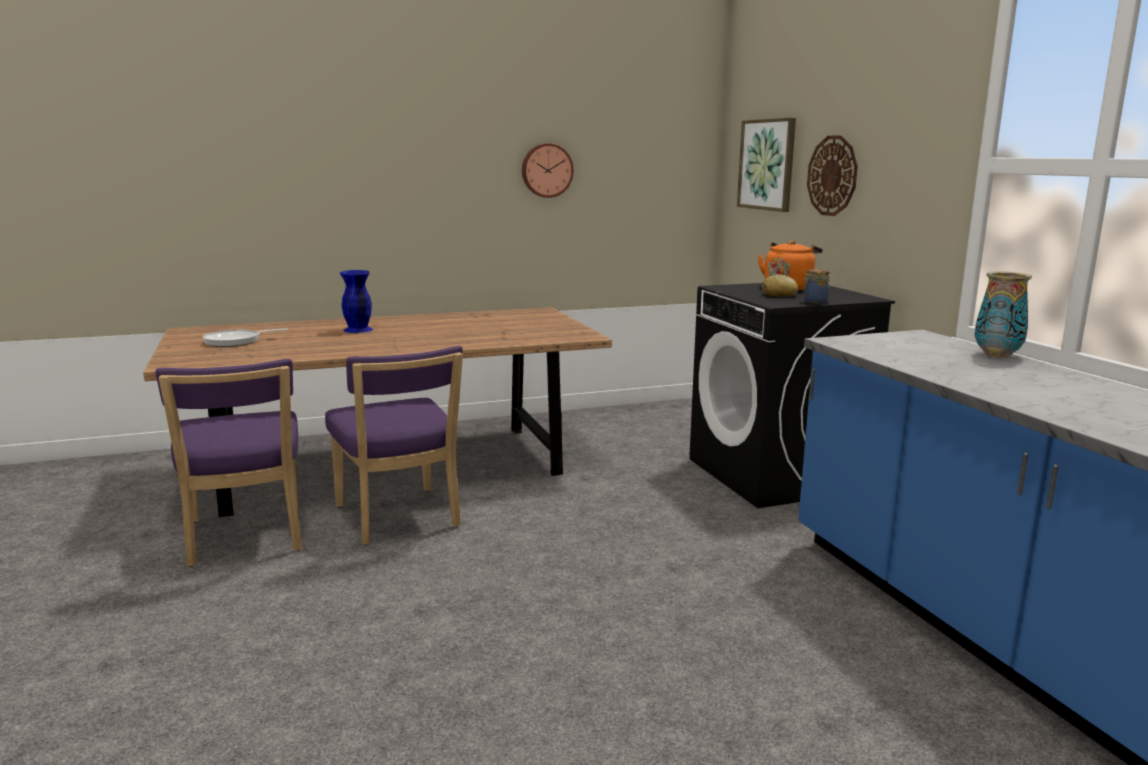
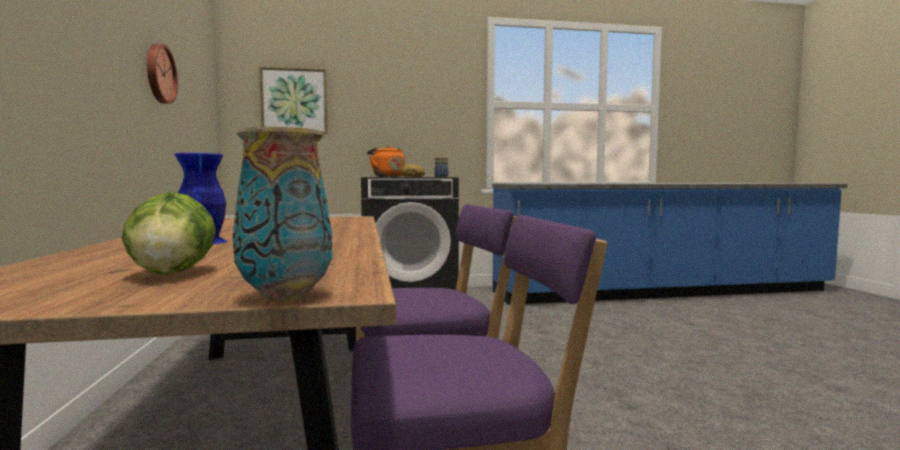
camera: 80 degrees left, 10 degrees down
(236, 341) = (173, 273): frying pan -> lettuce
(832, 176) = (372, 109): wall clock -> none
(997, 355) = (552, 183): vase -> vase (287, 296)

